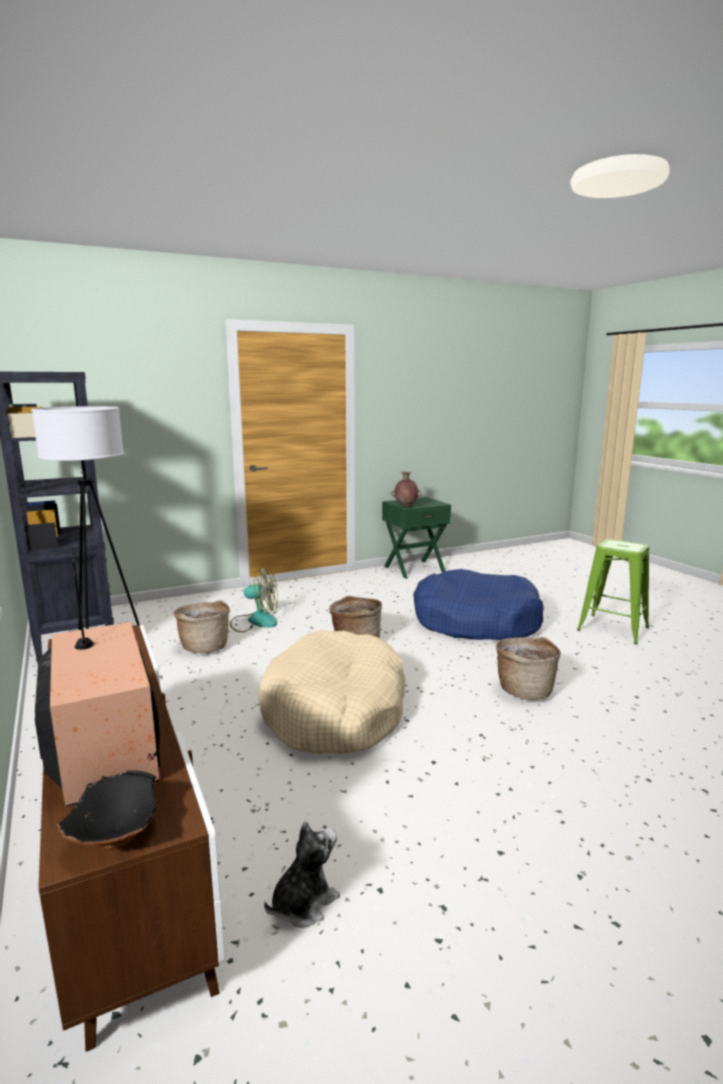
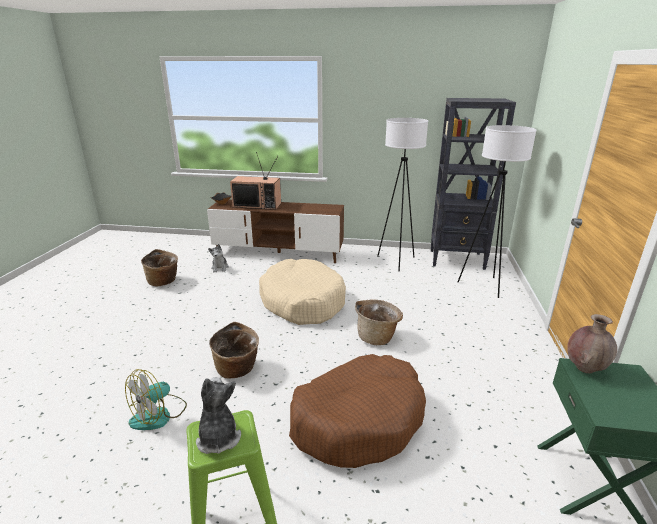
camera: 125 degrees right, 10 degrees up
(166, 616) = (483, 286): none -> white floor lamp
(205, 646) = (418, 287): basket -> basket (163, 282)
(255, 621) = (449, 311): fan -> fan (159, 415)
(475, 621) = (358, 420): blue dog bed -> brown dog bed
(625, 545) = (218, 437): none -> plush toy

